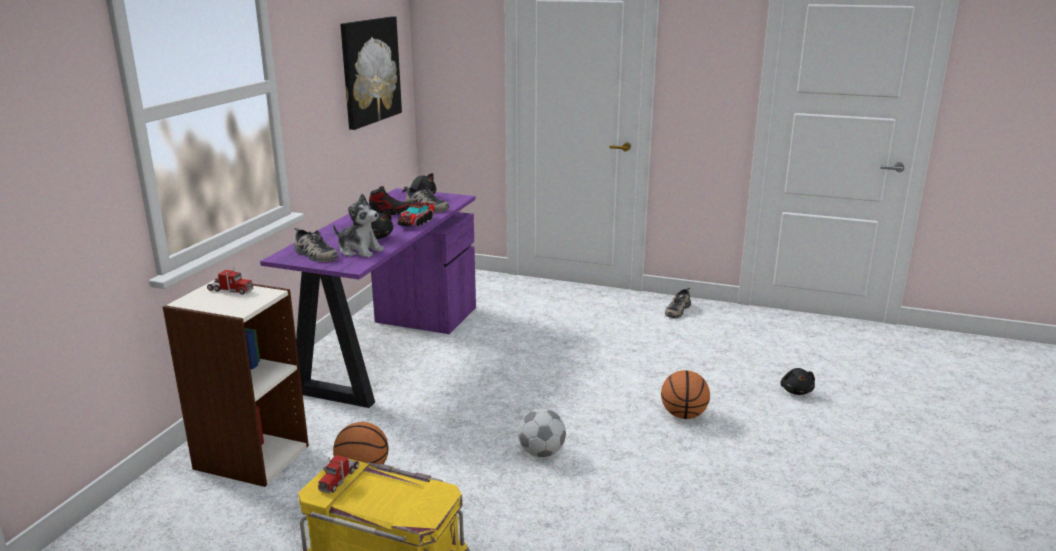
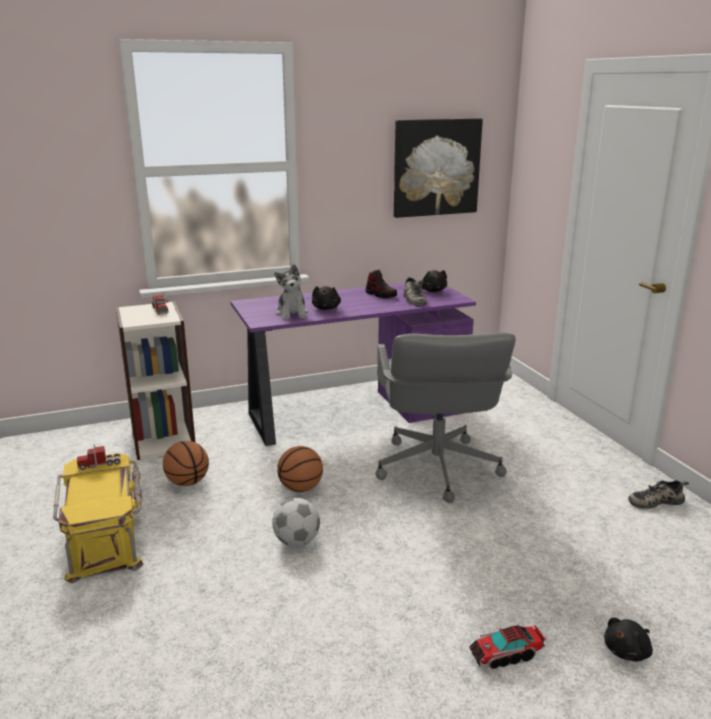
camera: 50 degrees right, 0 degrees up
(314, 255) = (263, 307): shoe -> none
(416, 222) = (377, 307): toy truck -> toy truck (505, 655)
(532, 355) = (436, 469): none -> grey office chair
(683, 415) = (458, 590): basketball -> basketball (300, 488)

